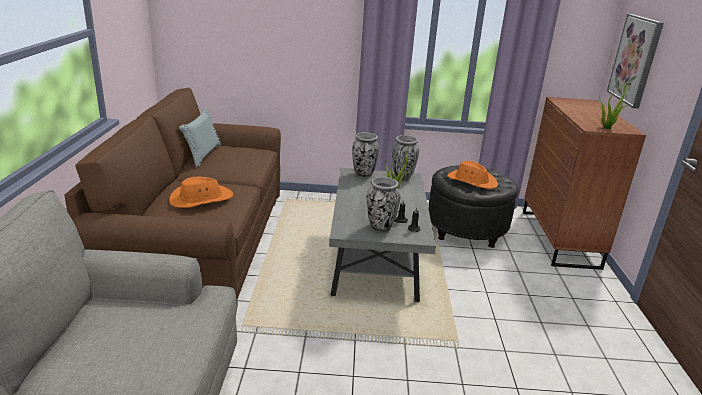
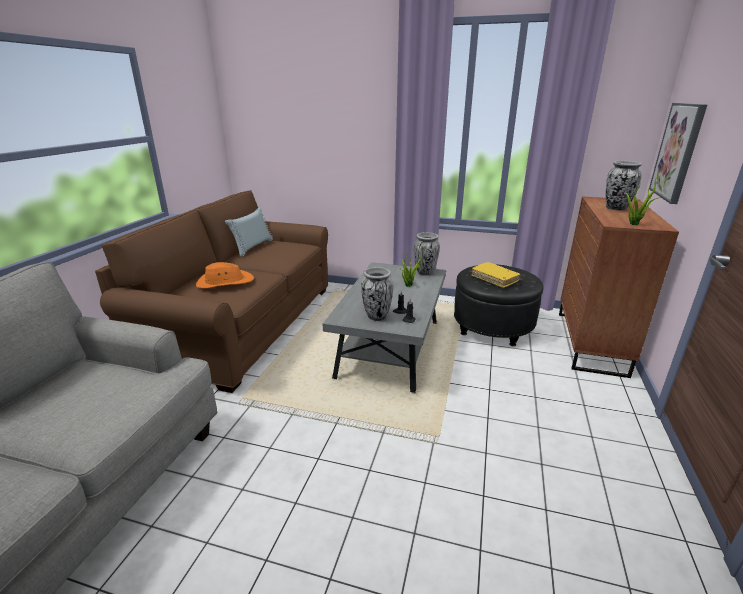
camera: 15 degrees right, 0 degrees up
(363, 174) = (389, 269): vase -> vase (616, 208)
(472, 181) = (494, 279): orange hat -> yellow book

